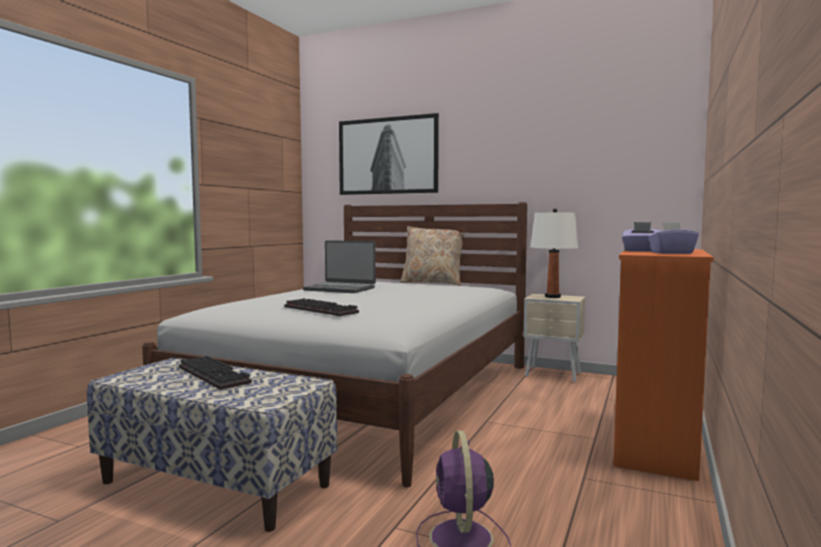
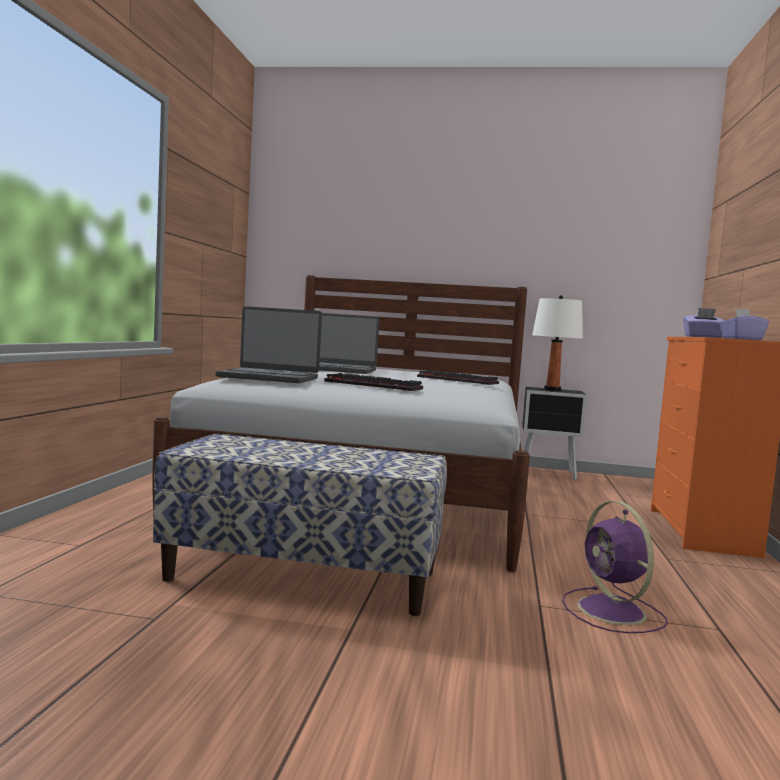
camera: 15 degrees left, 0 degrees up
(216, 375) = (306, 449): keyboard -> keyboard (459, 380)
(244, 305) = (269, 377): none -> laptop
(387, 156) = (363, 222): picture -> none
(432, 283) = (415, 371): beige pillow -> none
(554, 375) = (549, 474): beige nightstand -> black nightstand

